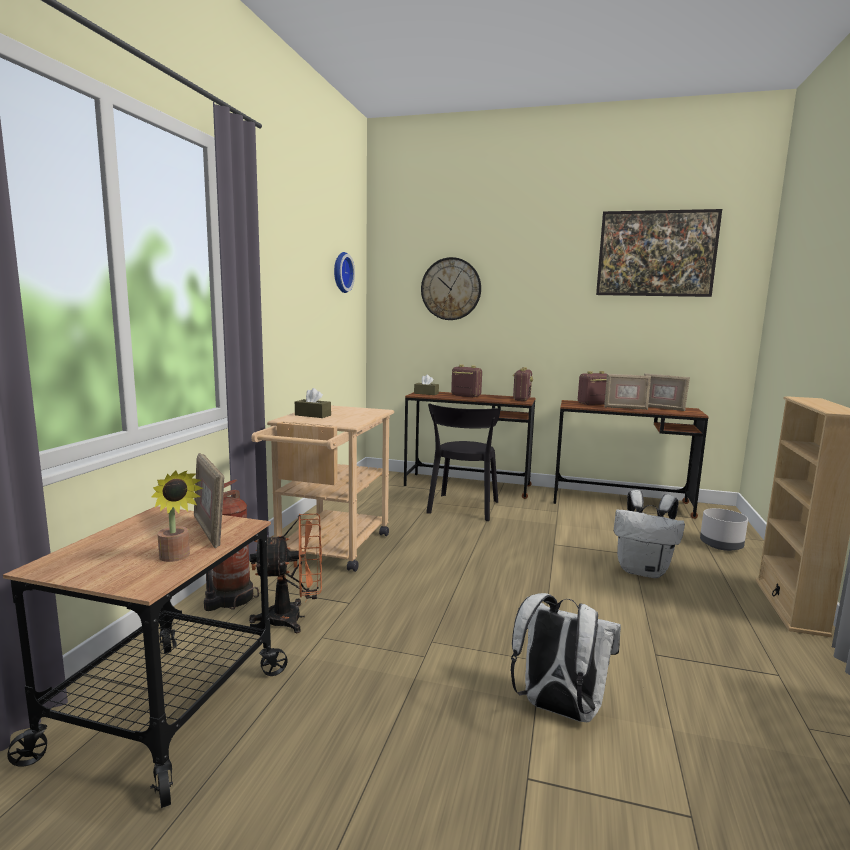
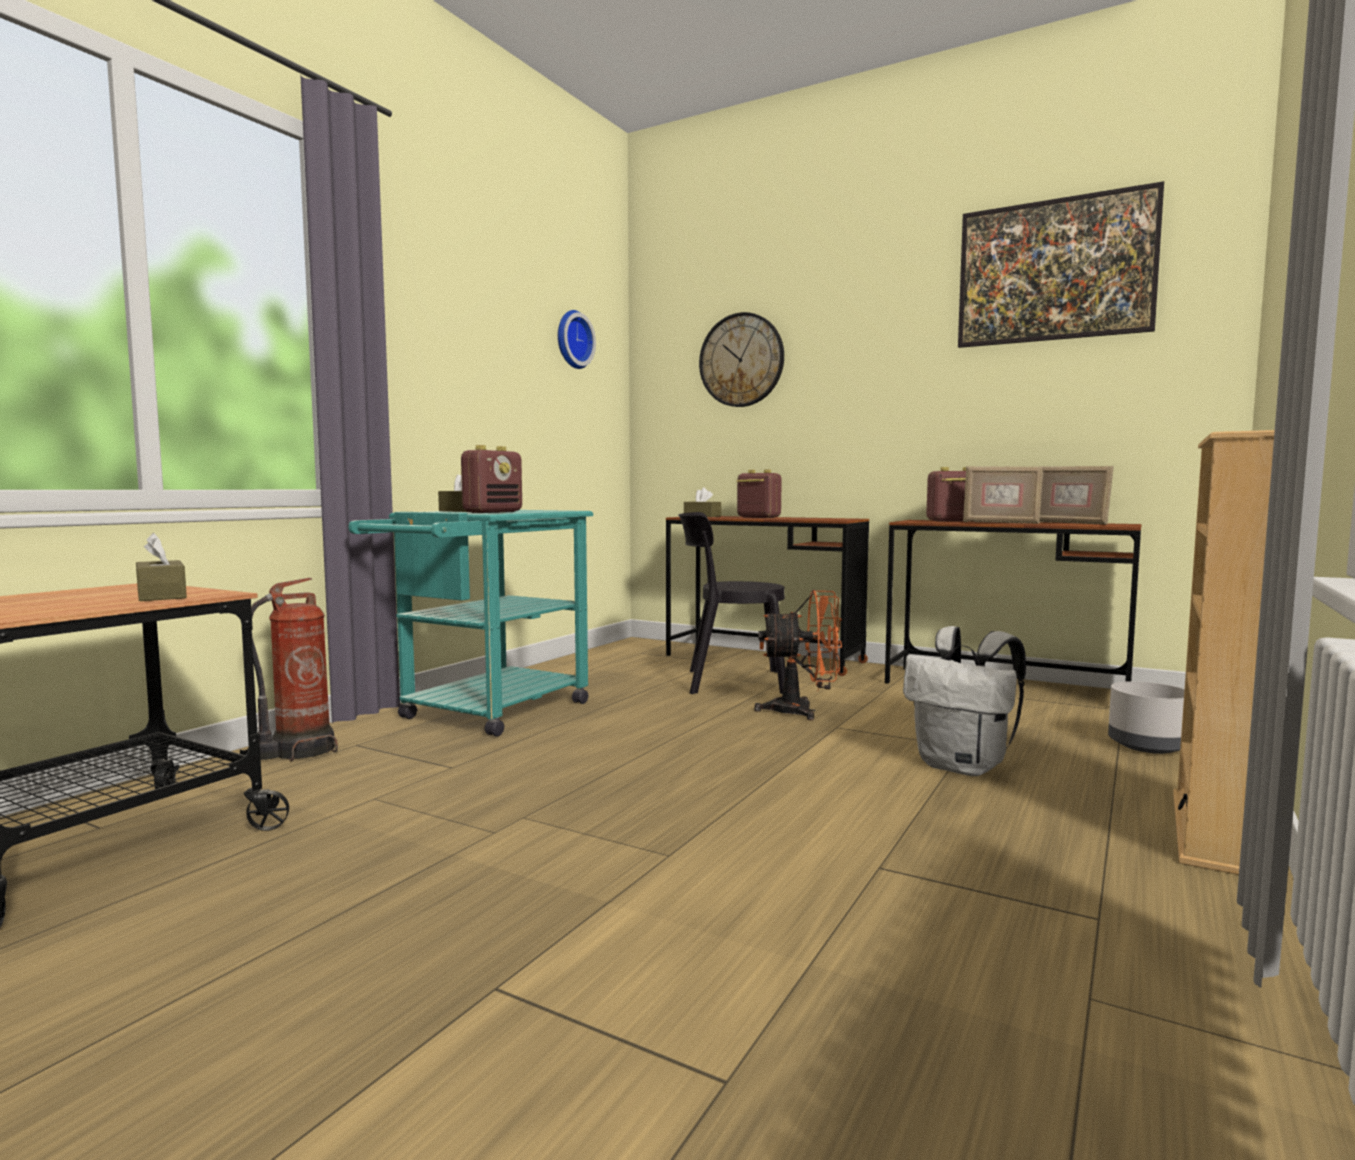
camera: 15 degrees right, 5 degrees down
(176, 557) = (70, 607): potted plant -> none
(209, 531) = (161, 595): picture frame -> brown tissue box
(293, 618) = (359, 776): orange fan -> orange fan (802, 711)
(329, 551) = (485, 714): beige cart -> turquoise cart
(462, 508) = (729, 682): black chair -> black chair turned 60 degrees clockwise
(521, 399) = (840, 519): radio -> radio (493, 512)
(557, 709) = (634, 913): white backpack -> none

